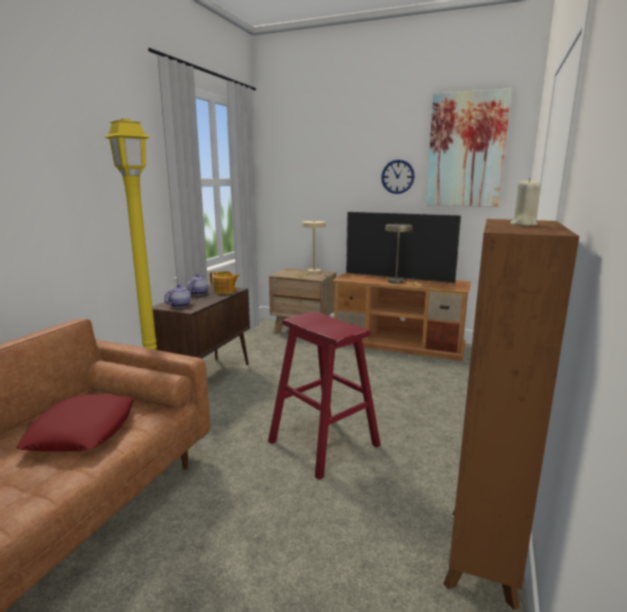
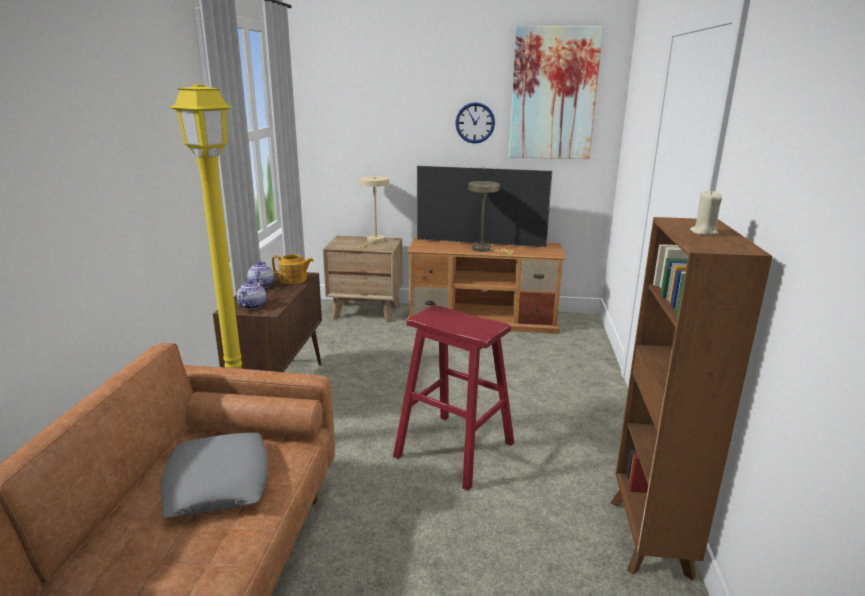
camera: 15 degrees left, 5 degrees up
(82, 431) = (217, 482): red pillow -> grey pillow

